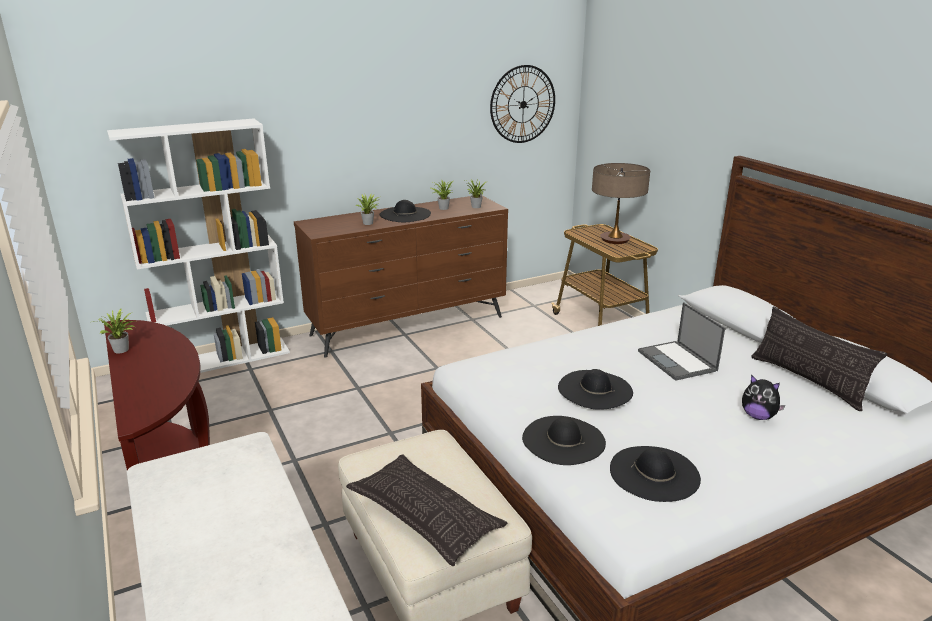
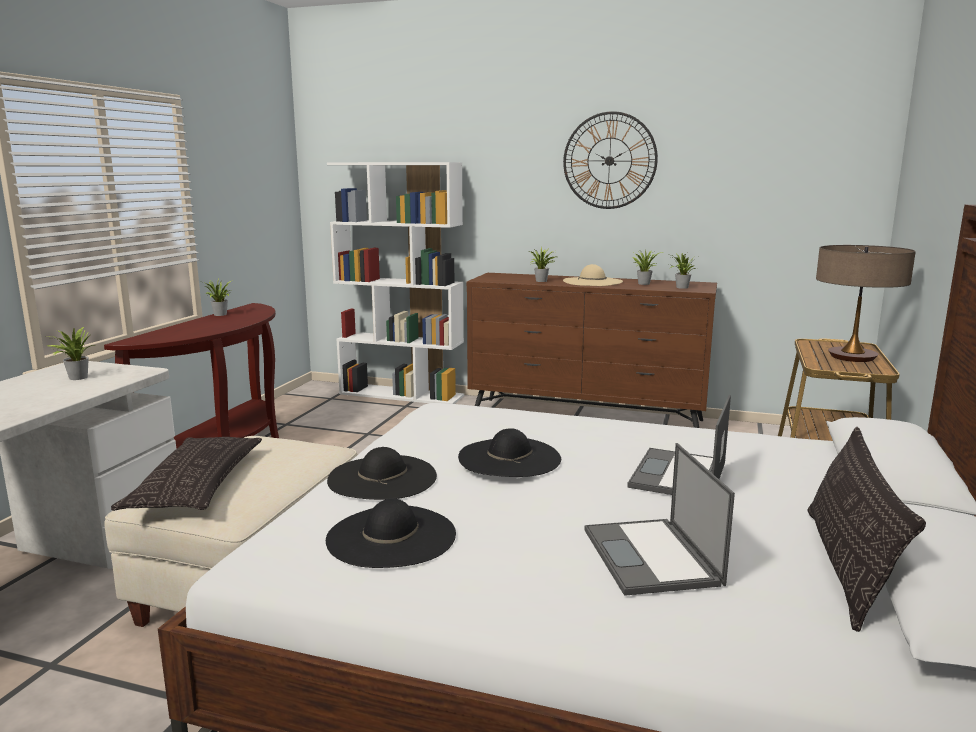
camera: 45 degrees right, 10 degrees down
(209, 482) = (76, 378): none -> potted plant
(405, 214) = (592, 281): black hat -> beige hat
(523, 104) = (795, 172): wall clock -> wall clock (609, 160)
(758, 416) = (652, 557): plush toy -> laptop

